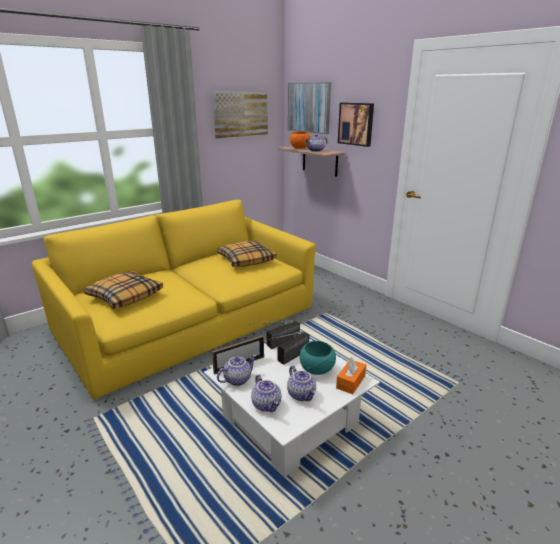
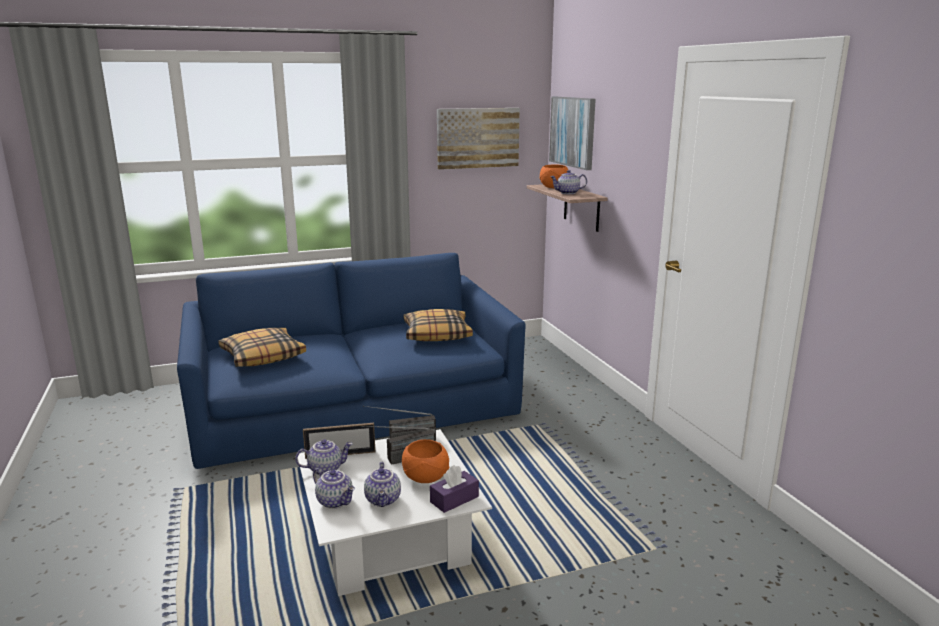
camera: 20 degrees right, 5 degrees down
(188, 320) = (354, 403): yellow sofa -> blue sofa
(267, 405) = (336, 501): teapot -> teapot turned 45 degrees counterclockwise
(316, 369) = (424, 477): turquoise bowl -> orange bowl
(350, 382) = (454, 499): orange tissue box -> purple tissue box
(356, 124) = (619, 158): picture -> none

